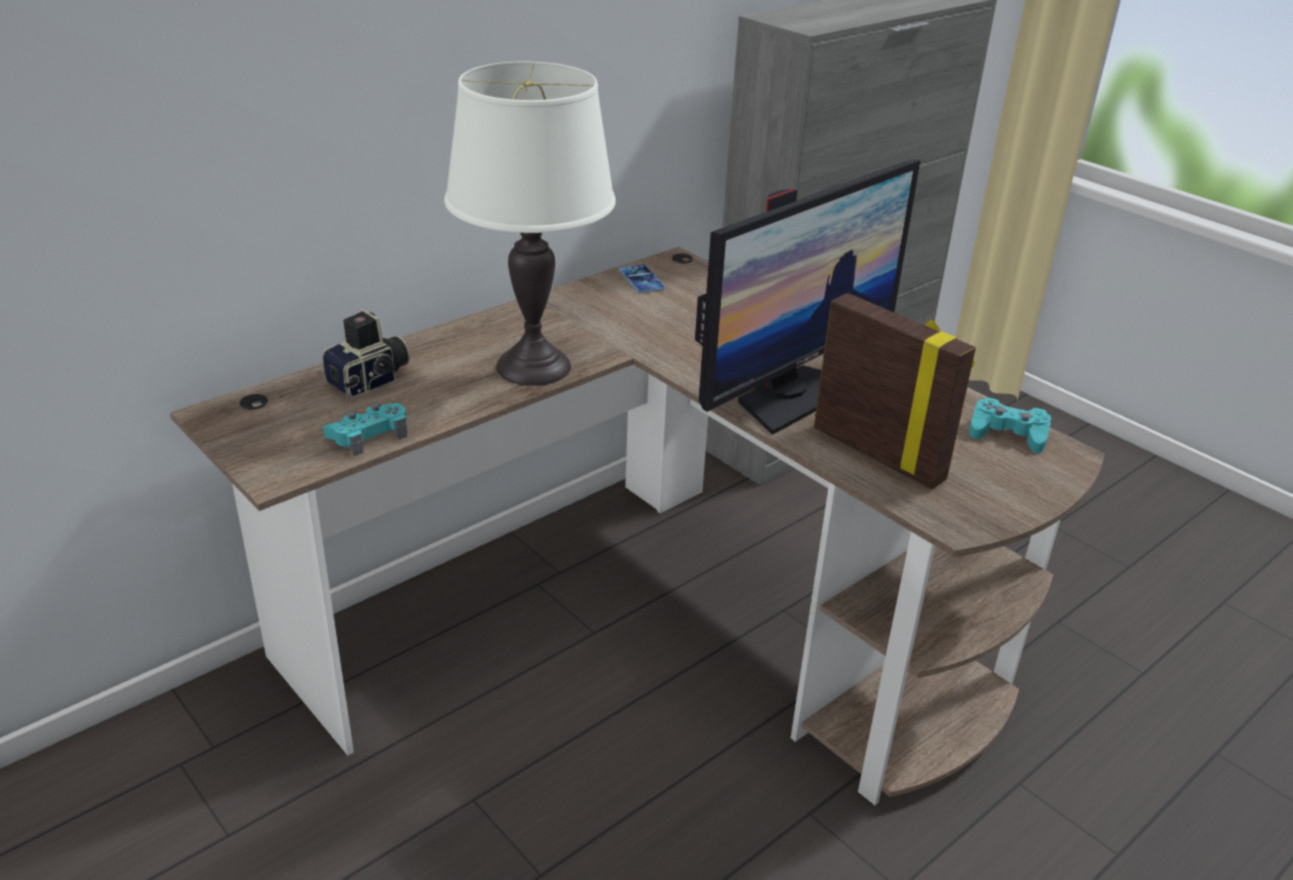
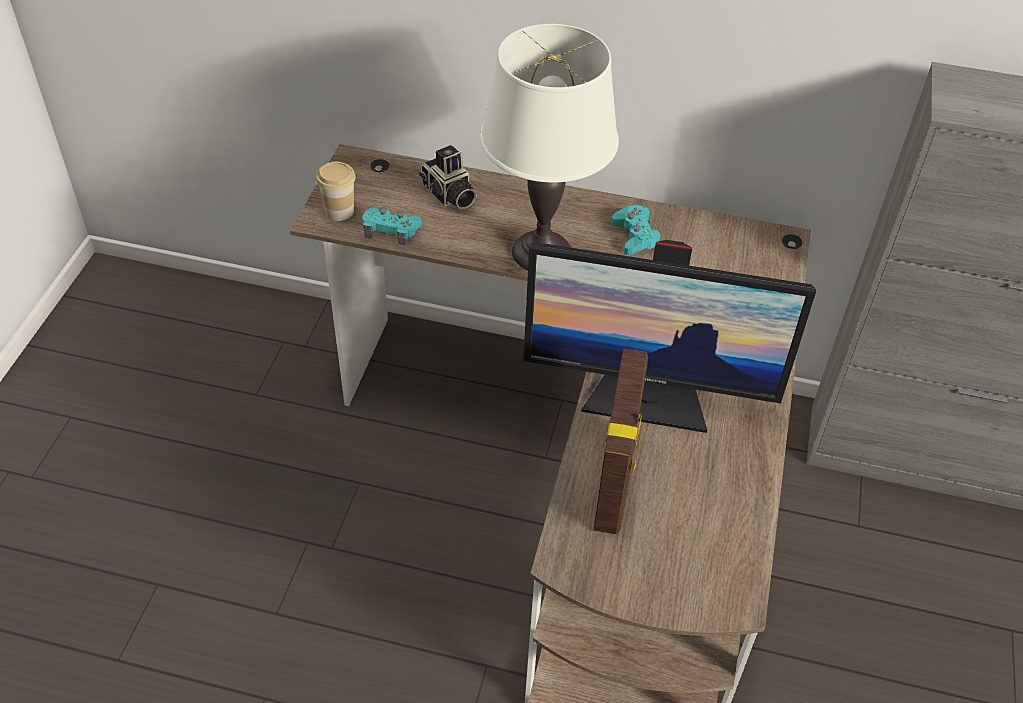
camera: 55 degrees right, 15 degrees up
(283, 456) = (339, 211): none -> cup
(371, 381) = (448, 195): camera -> camera turned 45 degrees clockwise
(641, 279) = (728, 238): phone -> none
(1008, 433) = (728, 551): turquoise game controller -> turquoise game controller (635, 236)

